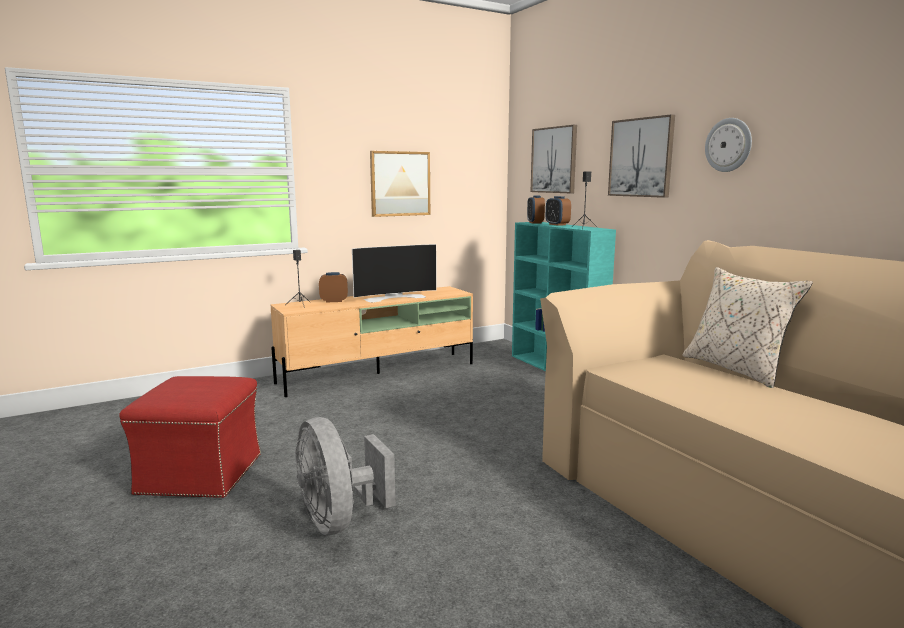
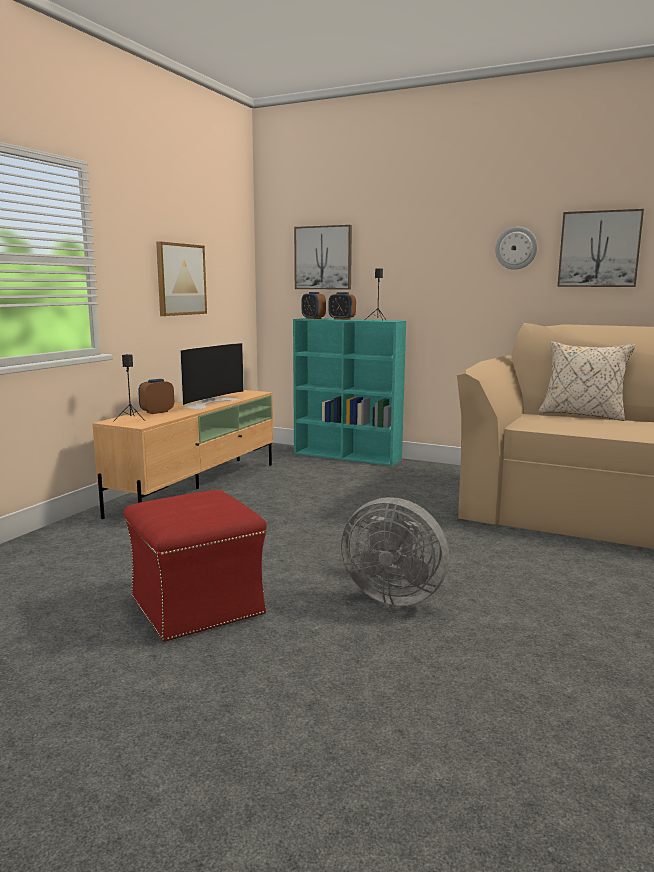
camera: 35 degrees left, 0 degrees up
(641, 157) = (429, 257): picture -> picture (599, 249)

